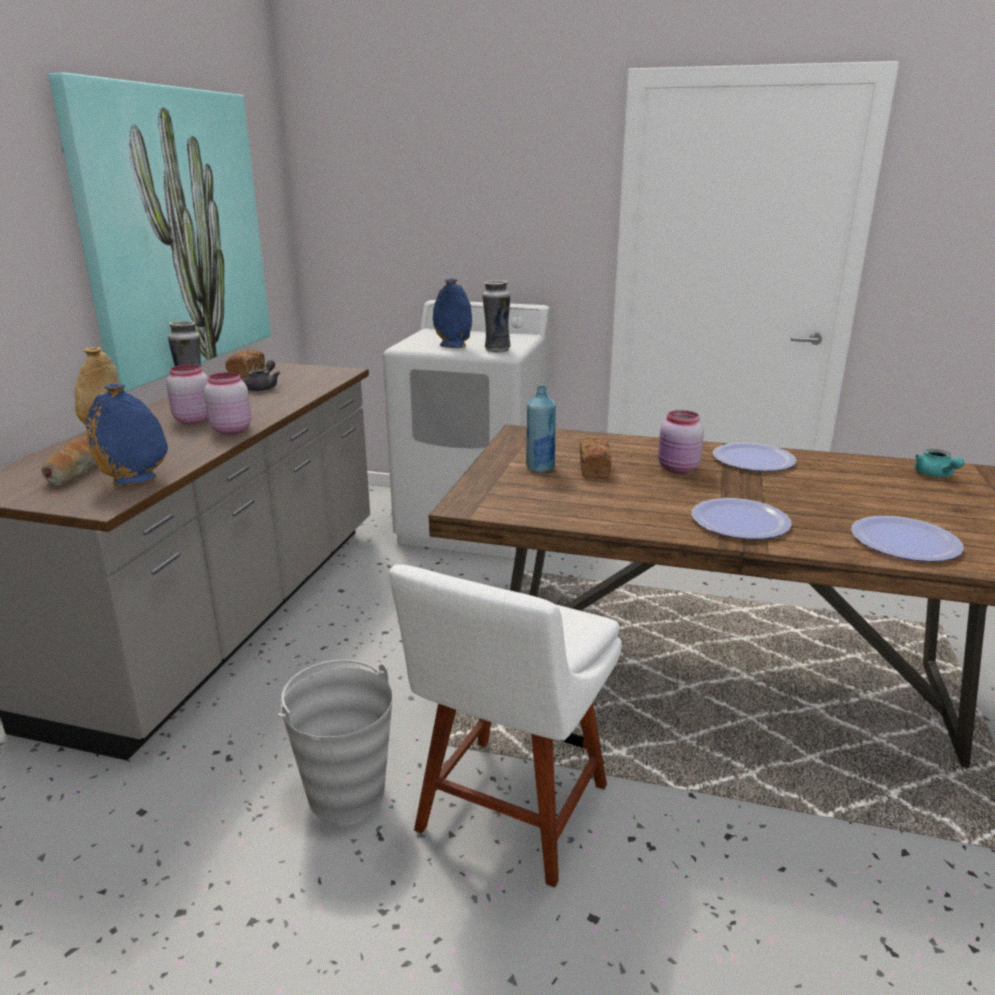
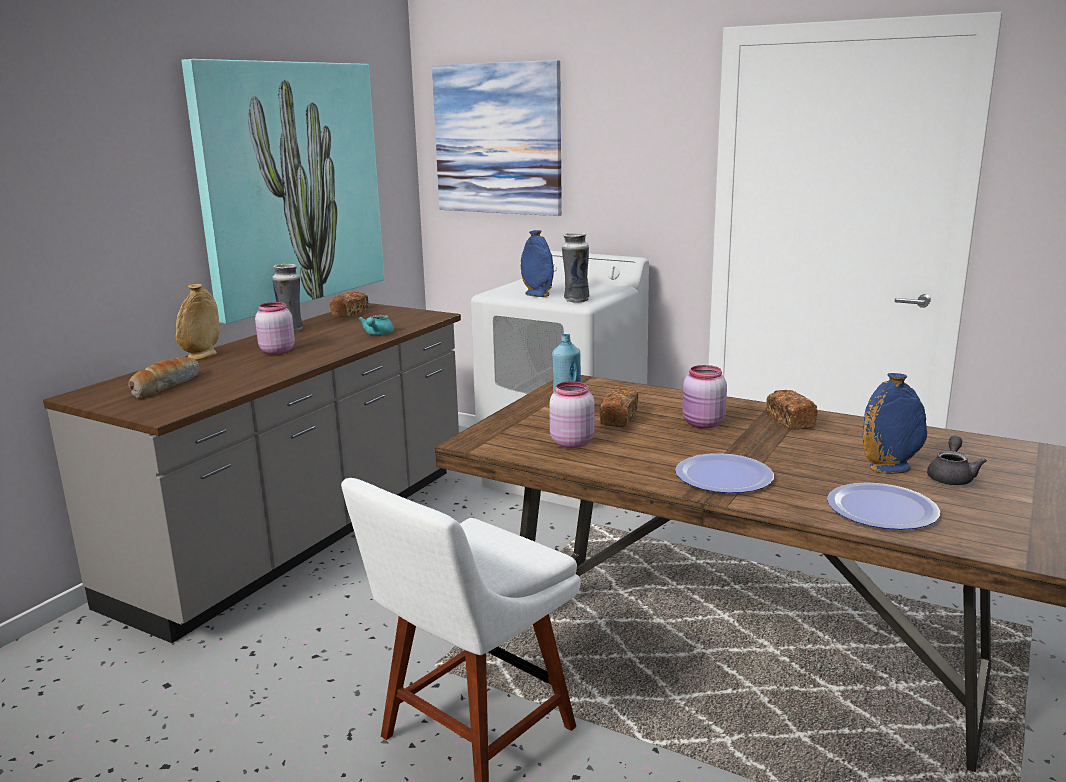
camera: 15 degrees right, 5 degrees down
(135, 481) = (198, 398): blue vase -> blue vase (890, 469)
(230, 429) = (301, 361): pink jar -> pink jar (571, 442)
(263, 387) = (355, 326): grey teapot -> grey teapot (951, 477)
(346, 793) = (337, 697): grey bucket -> none
(382, 184) = (497, 139): none -> picture
(753, 459) = (789, 421): plate -> bread
(935, 475) = (981, 450): turquoise teapot -> turquoise teapot (377, 334)

